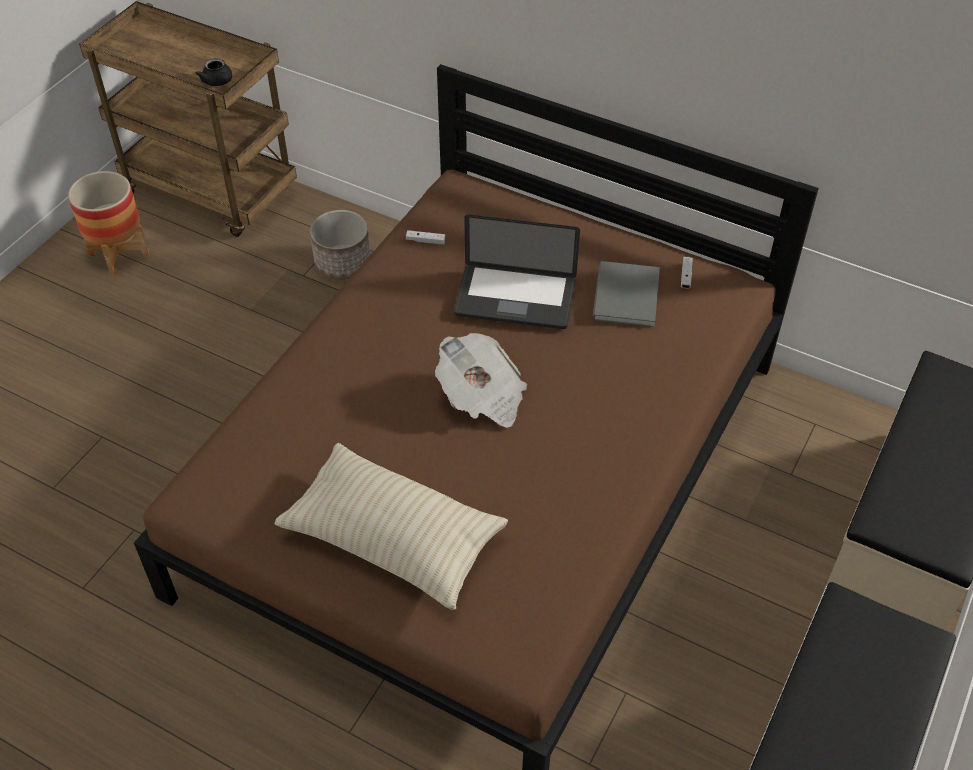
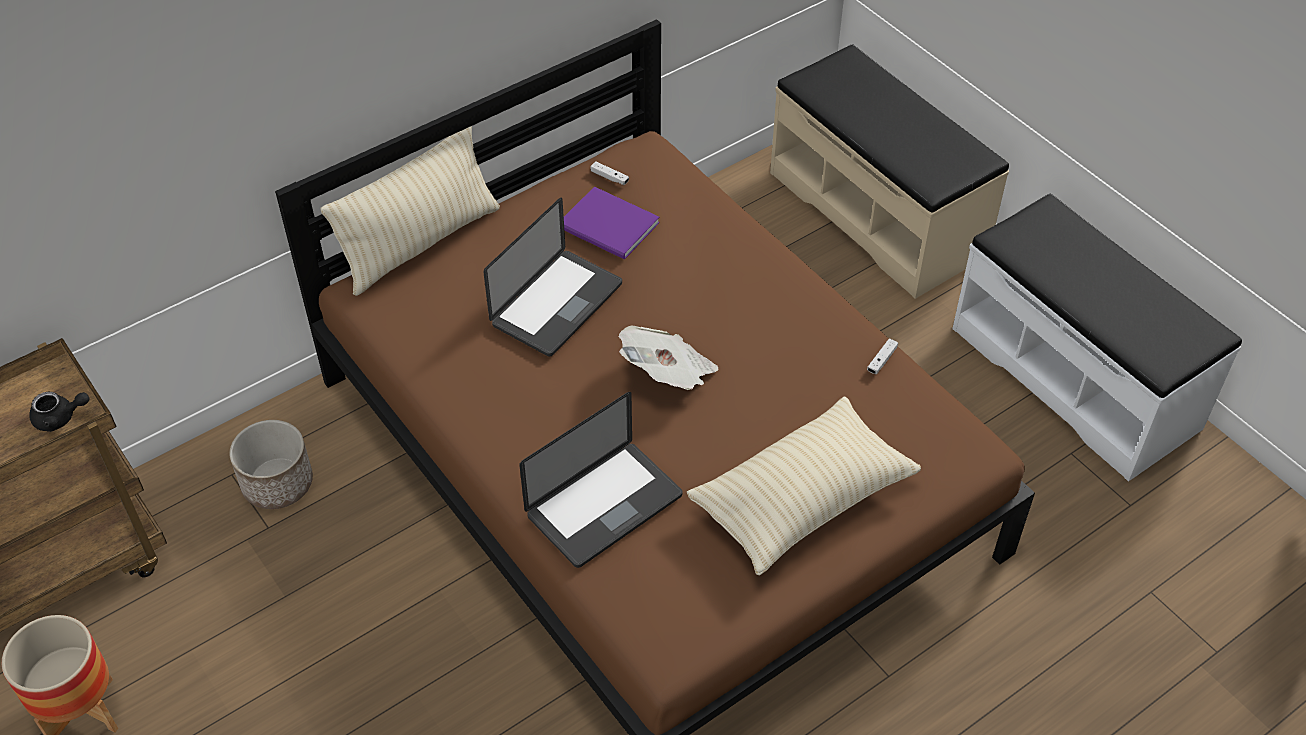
camera: 65 degrees left, 0 degrees up
(319, 406) = (604, 506): none -> laptop
(425, 241) = (424, 344): white game controller -> white game controller (882, 360)
(528, 197) = (420, 244): none -> beige pillow
(623, 297) = (609, 228): grey book -> purple book

